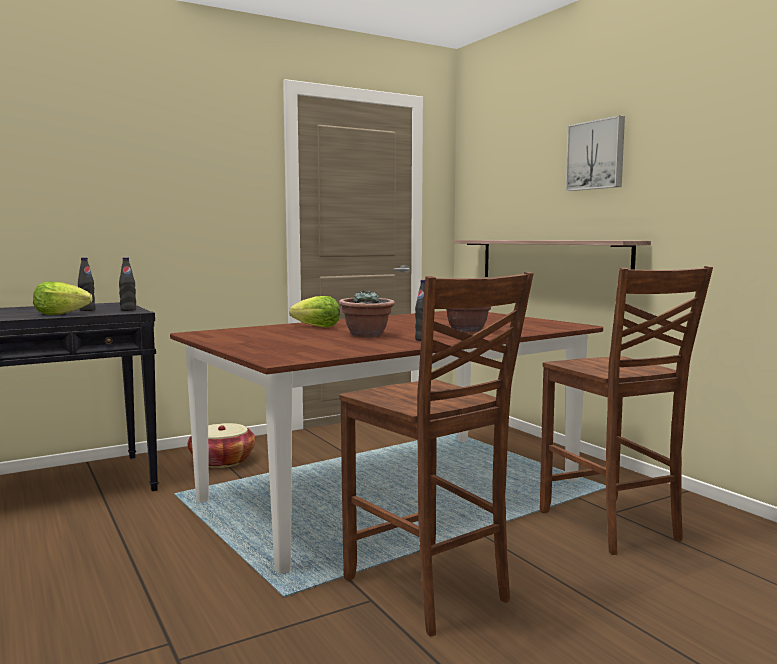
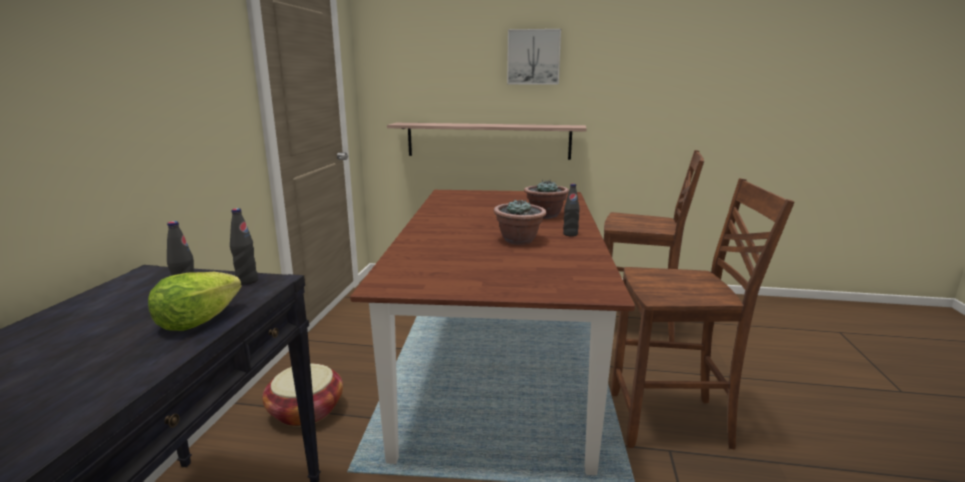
camera: 50 degrees left, 10 degrees up
(317, 327) = (441, 241): lettuce -> none

